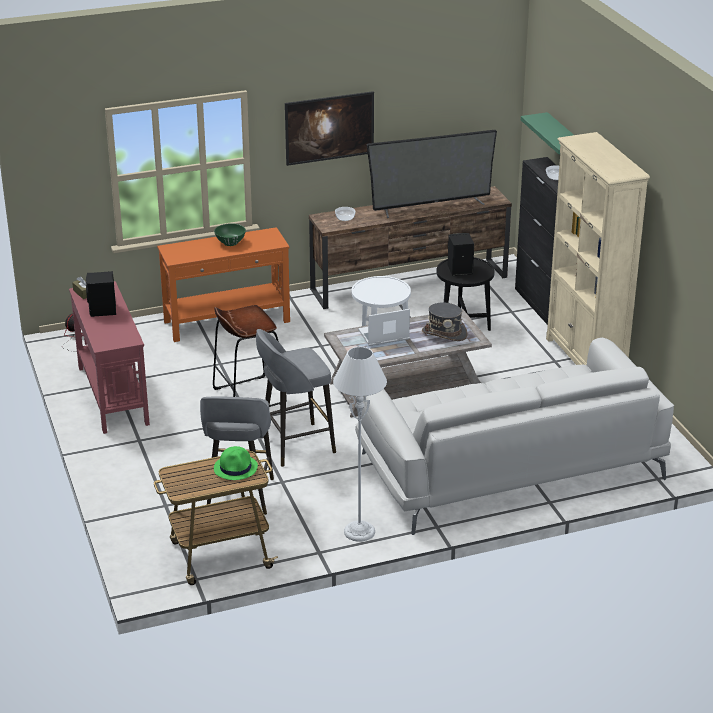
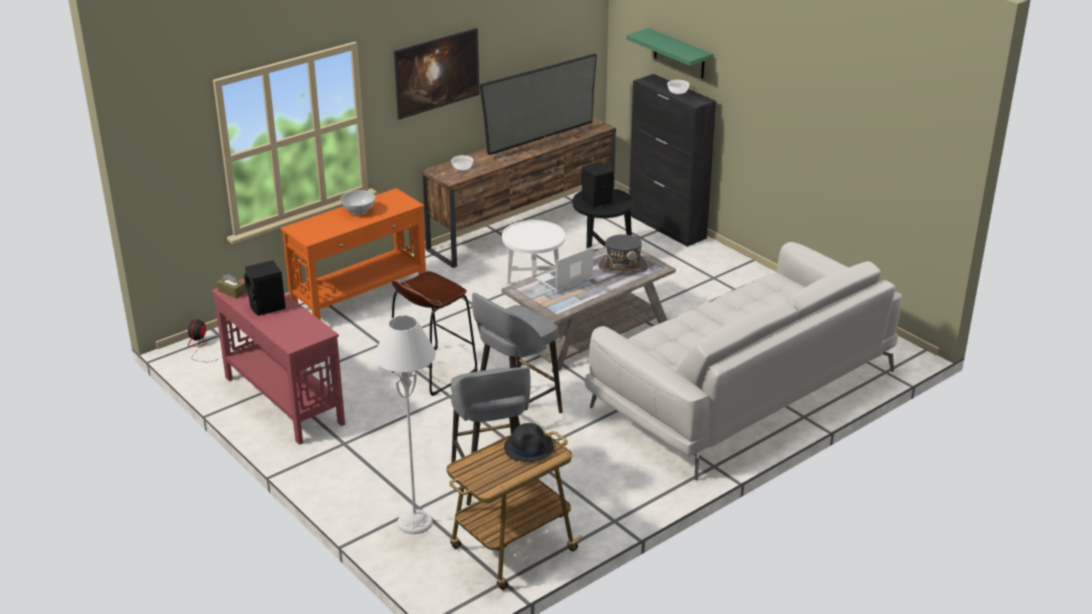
camera: 20 degrees left, 0 degrees up
(230, 242) = (358, 211): green bowl -> white bowl
(236, 468) = (529, 447): green hat -> black hat
(359, 531) = (641, 489): grey floor lamp -> grey floor lamp (415, 522)
(585, 360) = (741, 271): beige bookcase -> none

